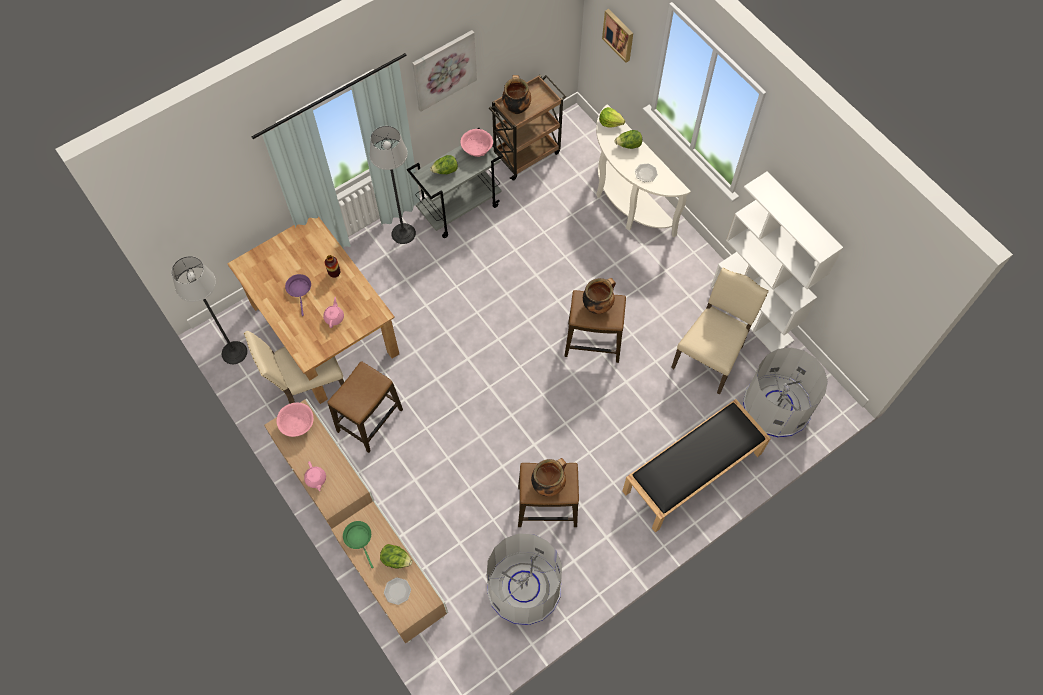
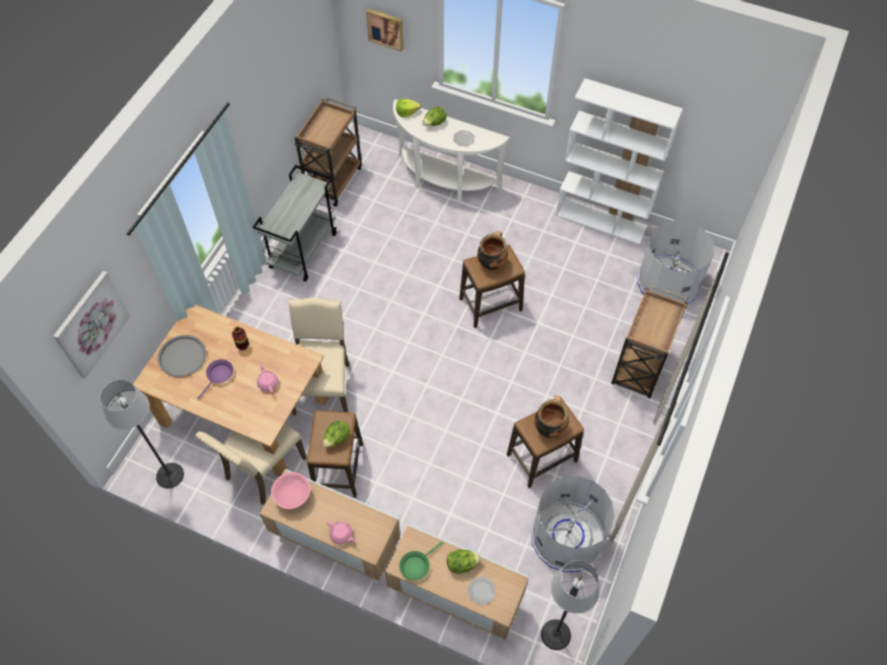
camera: 30 degrees left, 5 degrees down
(281, 258) = (182, 356): none -> grey tray
(299, 290) = (219, 376): purple frying pan -> purple frying pan turned 75 degrees clockwise
(359, 539) = (416, 565): green frying pan -> green frying pan turned 75 degrees counterclockwise
(403, 233) = (266, 295): floor lamp -> floor lamp (555, 635)
(444, 69) = (254, 115): picture -> picture (91, 324)
(445, 171) = (287, 214): lettuce -> lettuce (337, 438)
(477, 150) = (304, 185): pink bowl -> none
(516, 107) = (318, 134): cooking pot -> none
(692, 473) = (639, 368): black bench -> brown cart
(710, 356) = (591, 269): beige chair -> beige chair (323, 387)

